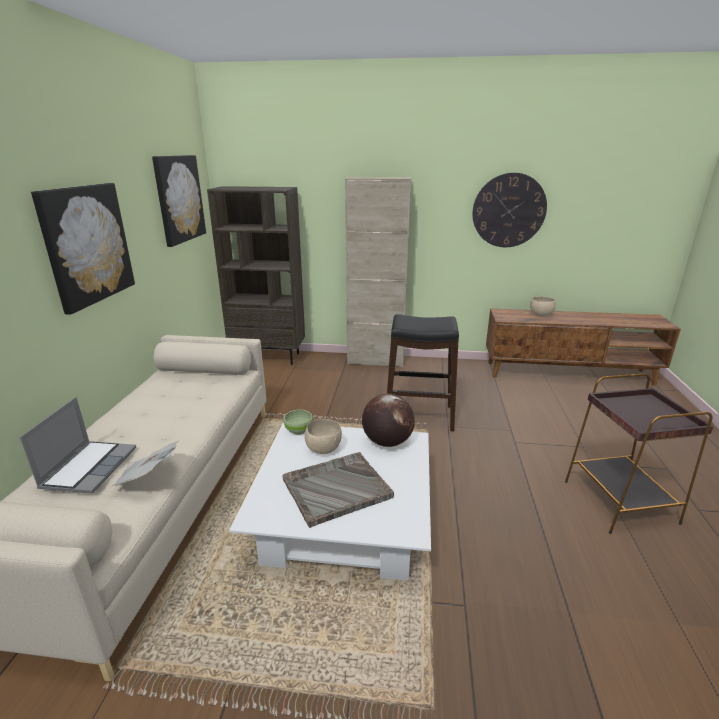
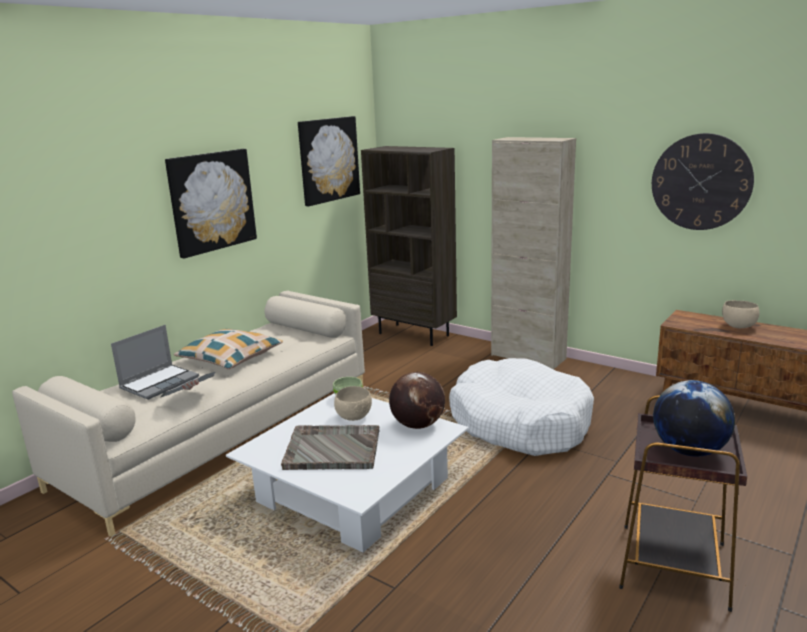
camera: 30 degrees right, 5 degrees down
(151, 417) = (230, 358): none -> pillow
(419, 416) = (519, 422): black stool -> white dog bed
(650, 415) = (689, 451): none -> globe

